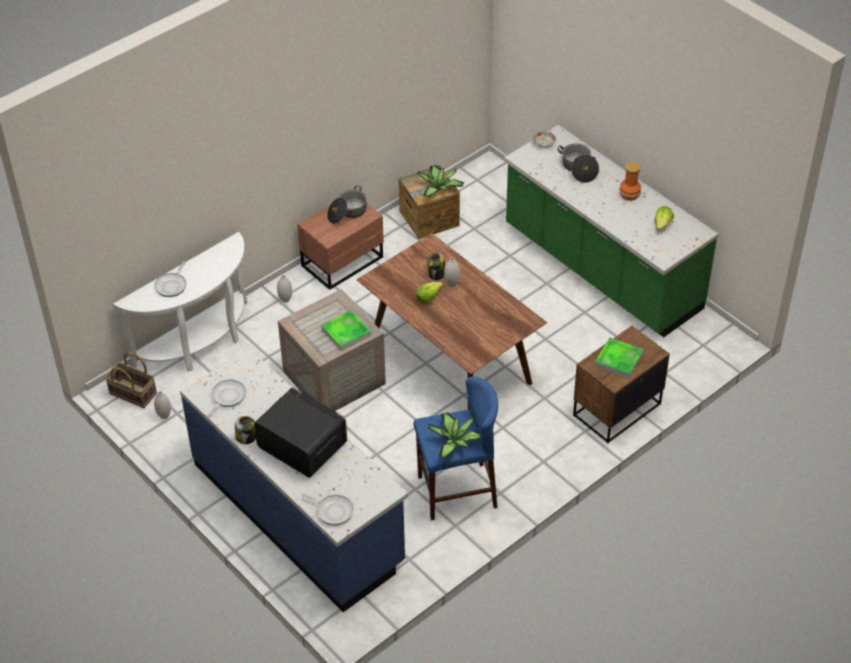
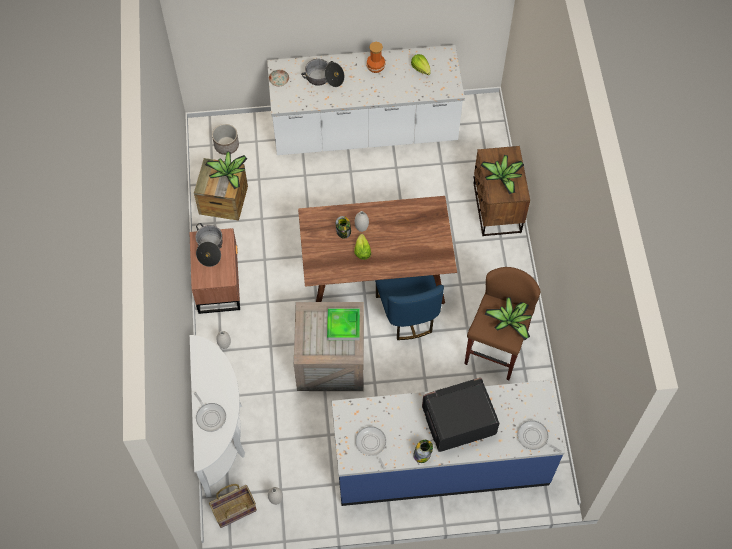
camera: 55 degrees left, 15 degrees up
(333, 511) = (534, 437): frying pan -> frying pan turned 120 degrees counterclockwise
(433, 405) = (407, 313): none -> blue chair
(457, 491) = (495, 348): blue stool -> brown stool
(487, 189) = (227, 145): none -> planter
(601, 269) = (365, 131): green counter -> white counter
(618, 360) = (503, 177): tray -> potted plant

